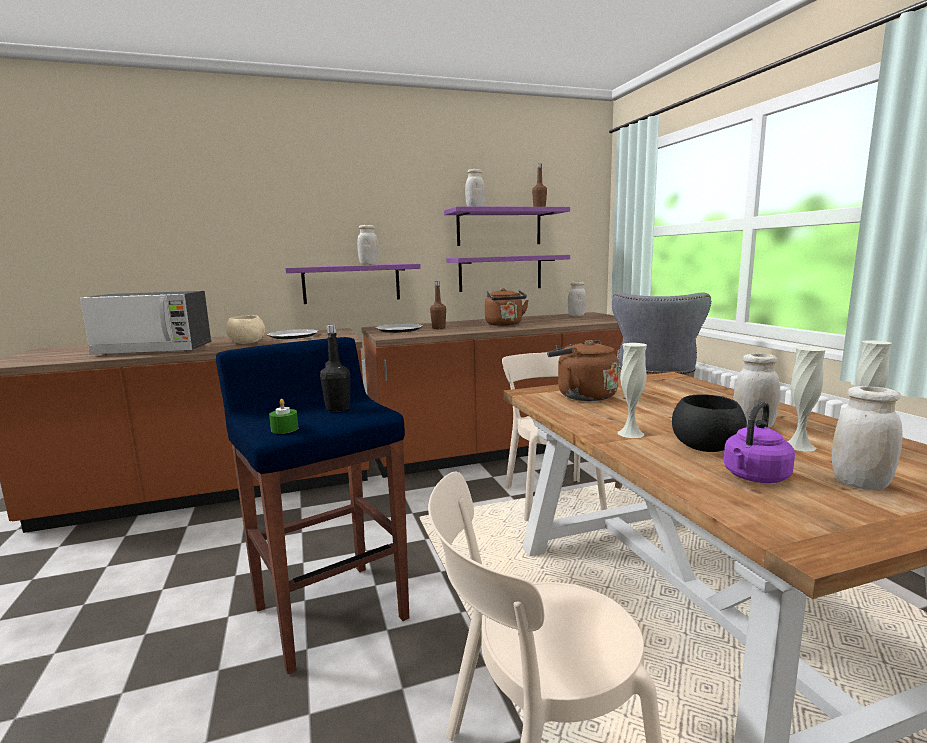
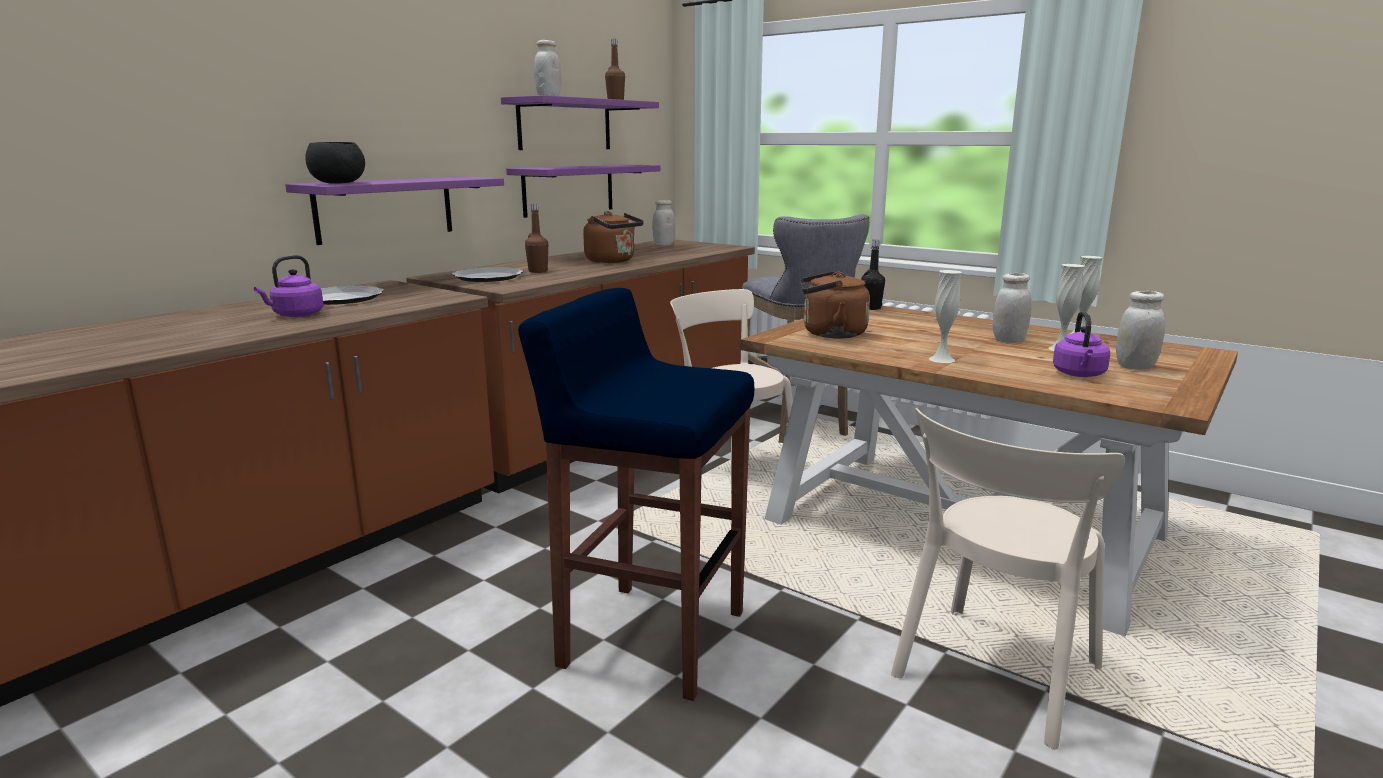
camera: 35 degrees left, 5 degrees up
(155, 350) = (148, 342): microwave -> none
(246, 343) = (296, 315): beige bowl -> purple kettle
(284, 429) = (681, 404): green candle -> none
(338, 408) = (672, 377): black bottle -> black bottle (871, 308)
(369, 264) = (421, 179): white jar -> none
(705, 448) = (1012, 361): black bowl -> black bowl (337, 183)

